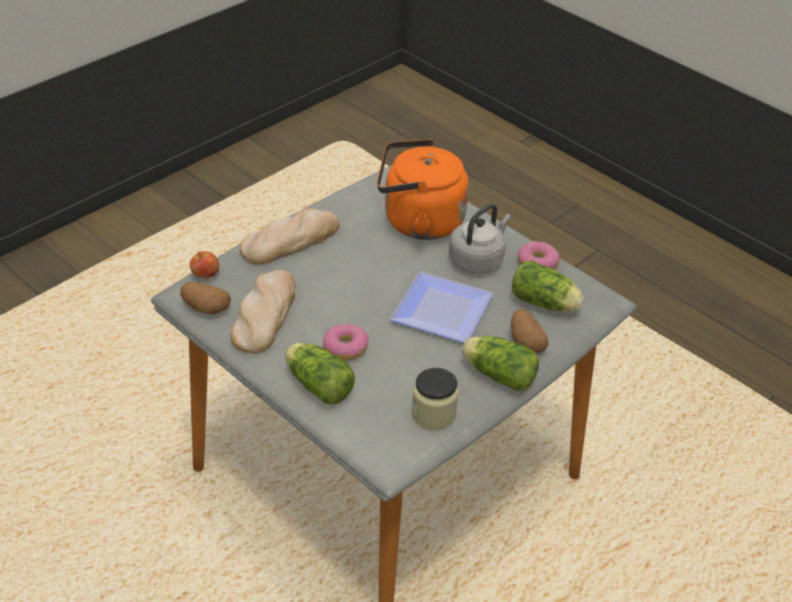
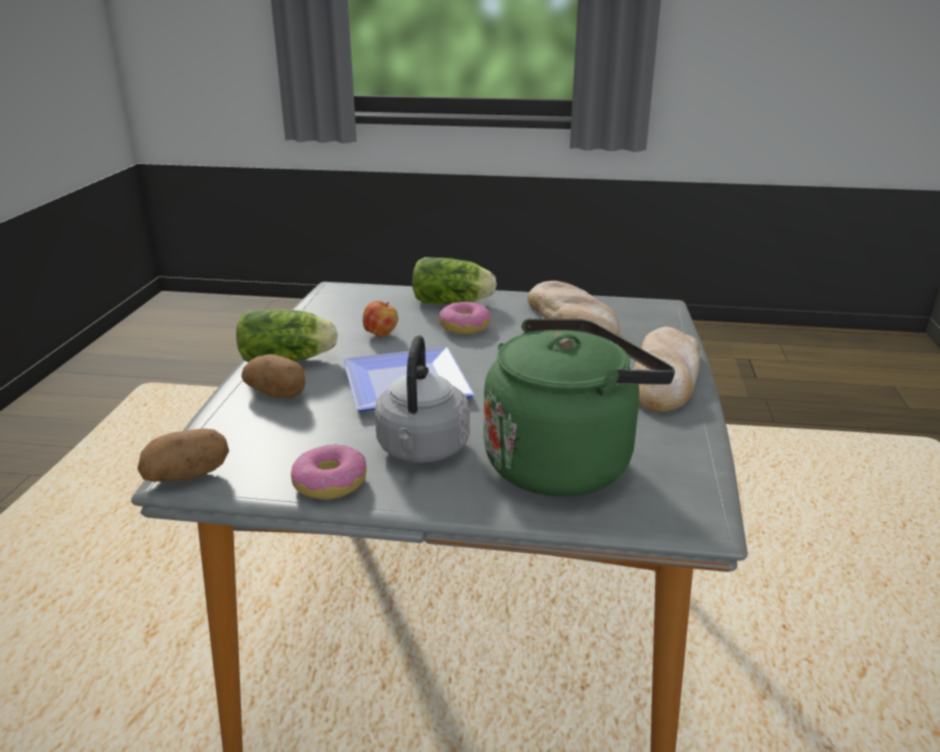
camera: 145 degrees right, 15 degrees down
(205, 275) = (676, 323): apple -> apple (381, 334)
(205, 308) = (627, 307): potato -> potato (187, 475)
(418, 221) = (564, 461): orange kettle -> green kettle
(433, 414) = (329, 319): jar -> none
(546, 304) = (278, 439): lettuce -> none

